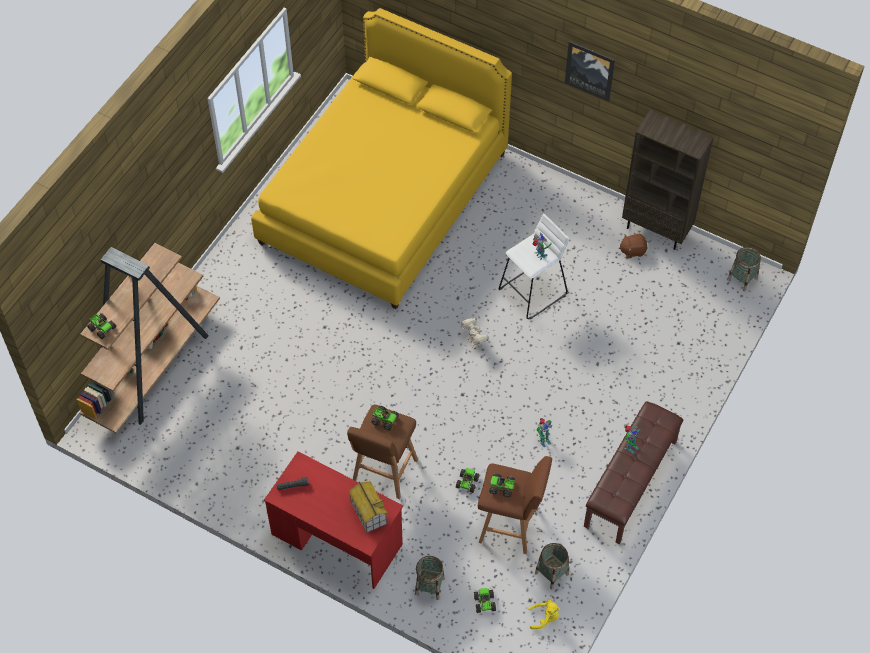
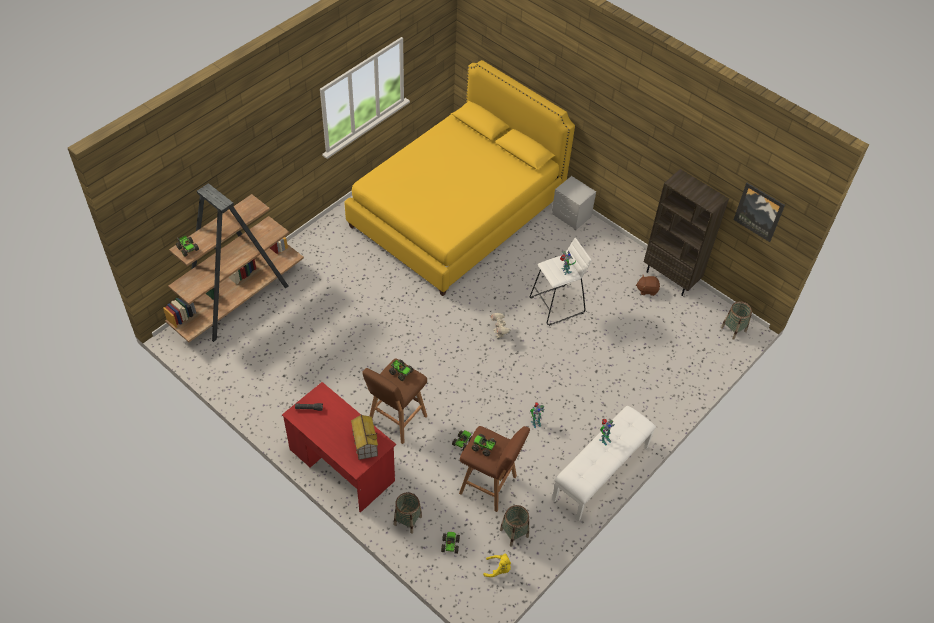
camera: 10 degrees right, 5 degrees down
(521, 173) = (571, 215): none -> grey nightstand
(590, 70) = (636, 128): picture -> picture (759, 211)
(631, 484) = (601, 473): brown bench -> white bench

